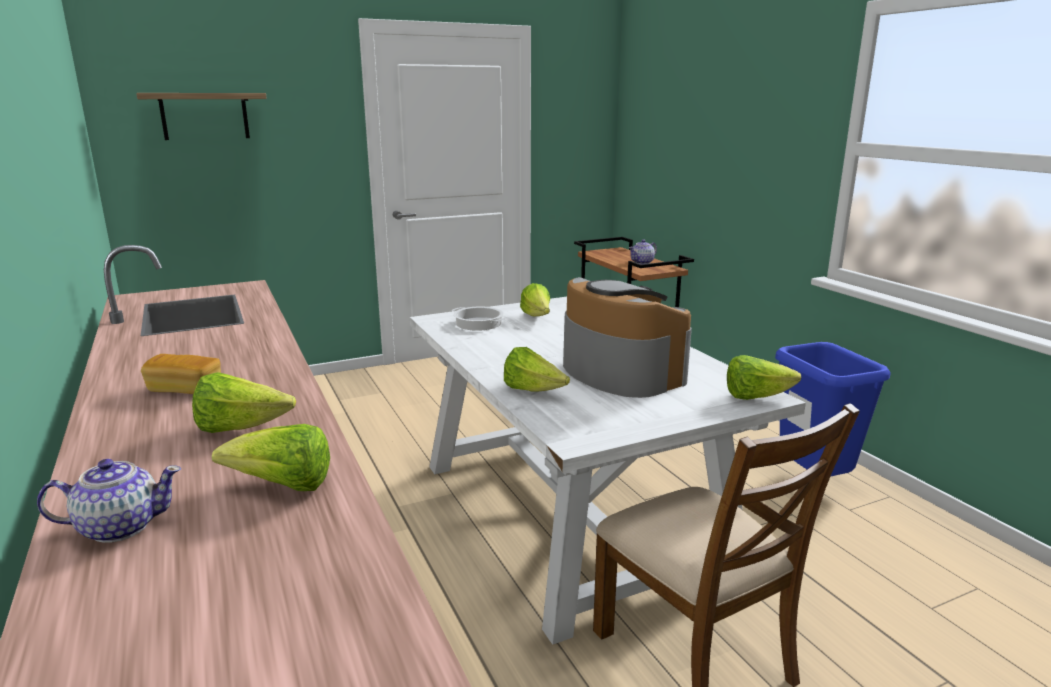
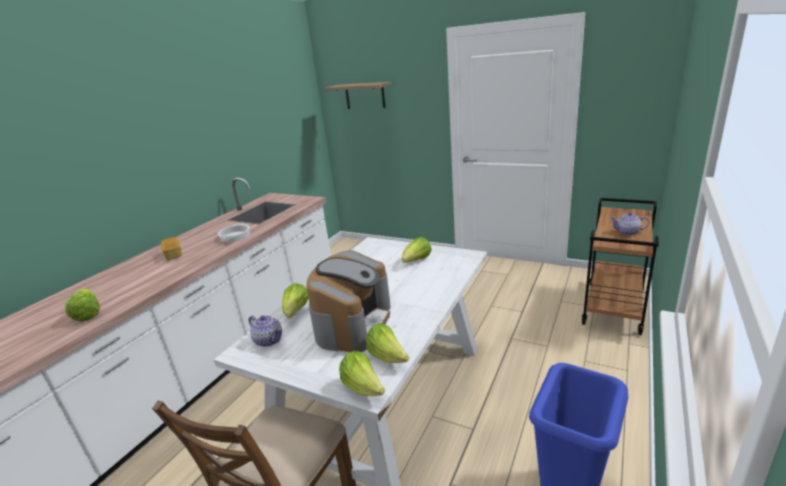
camera: 55 degrees right, 5 degrees up
(119, 527) = (52, 306): teapot -> teapot (268, 340)
(241, 428) = (139, 282): lettuce -> lettuce (388, 357)
(478, 323) = (381, 254): cooking pot -> cooking pot (235, 236)

